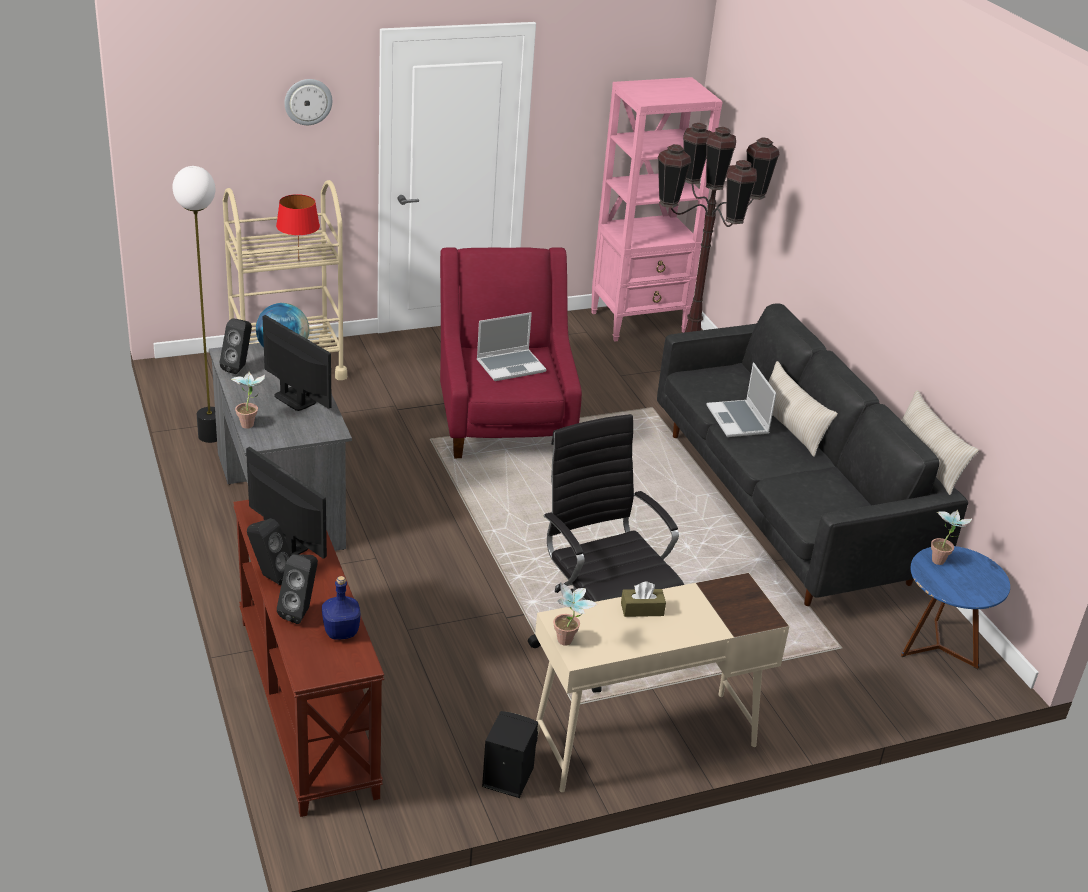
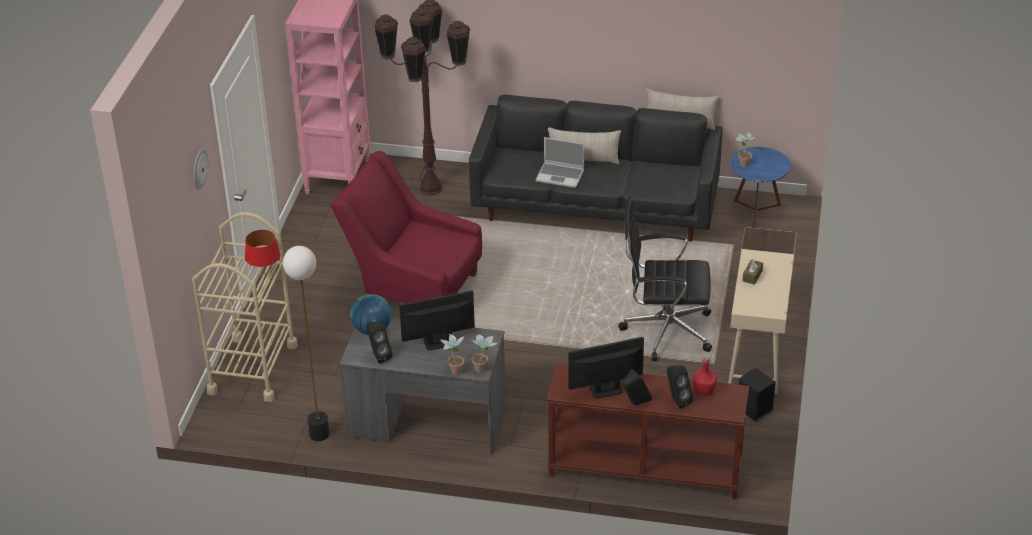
camera: 55 degrees left, 5 degrees up
(341, 632) = (704, 390): blue bottle -> red bottle
(511, 366) = (424, 244): laptop -> none
(568, 643) = (764, 312): potted plant -> potted plant (483, 369)

